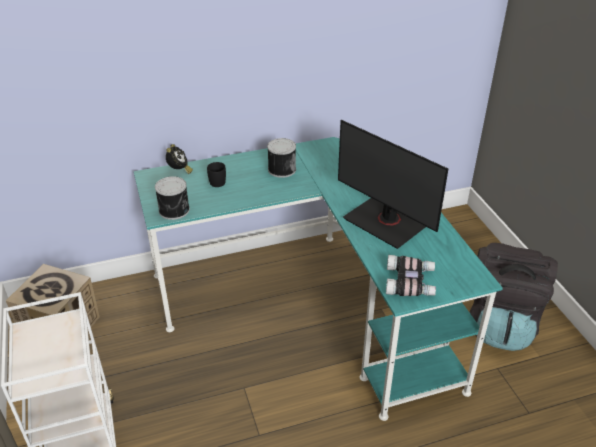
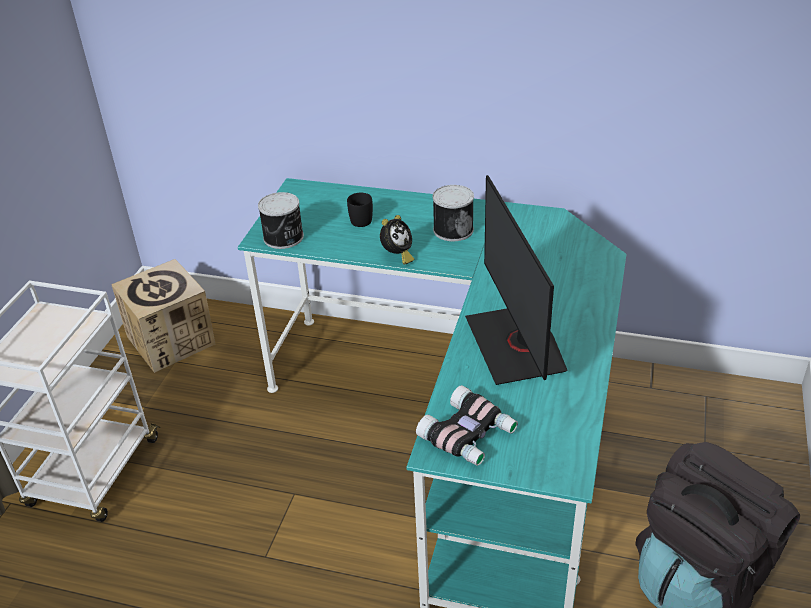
camera: 35 degrees right, 0 degrees up
(179, 171) = (333, 193): alarm clock -> alarm clock (397, 256)

